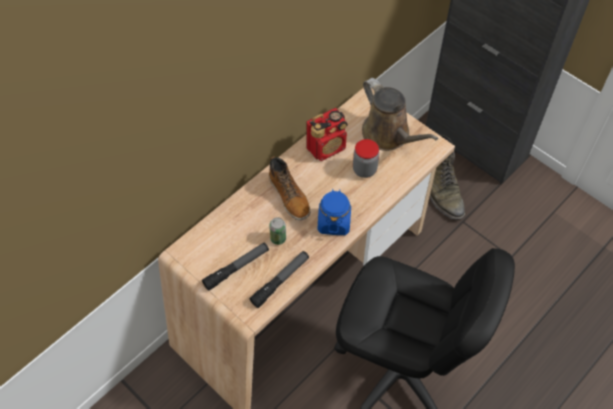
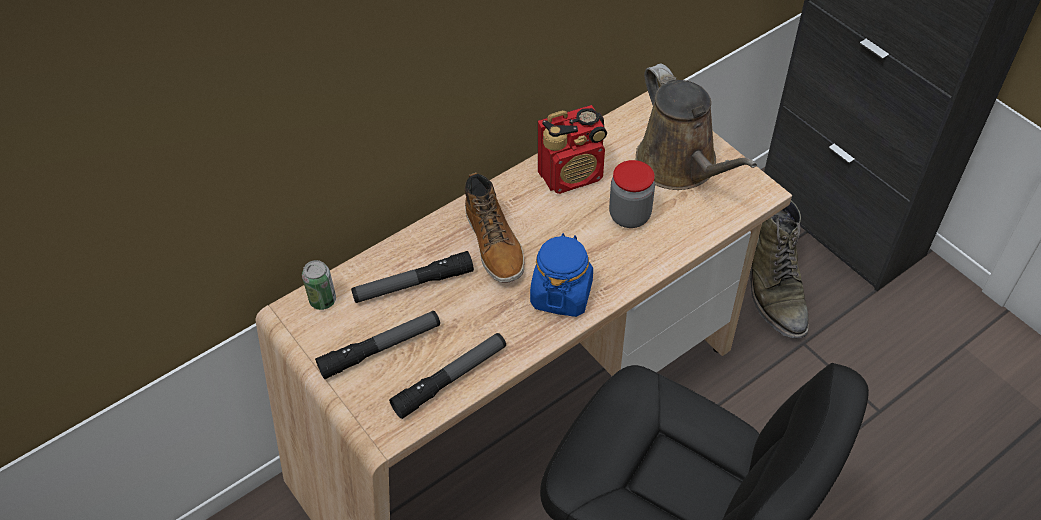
camera: 10 degrees right, 5 degrees down
(247, 227) = (413, 284): none -> flashlight
(278, 238) = (461, 309): can -> can (323, 300)

